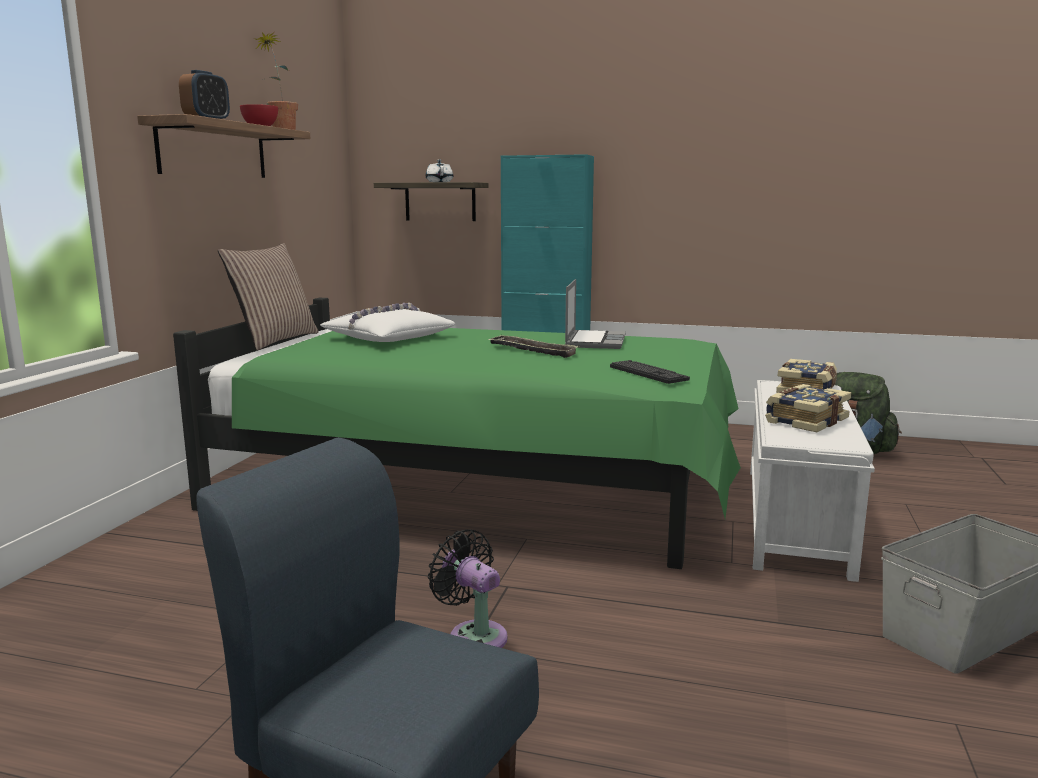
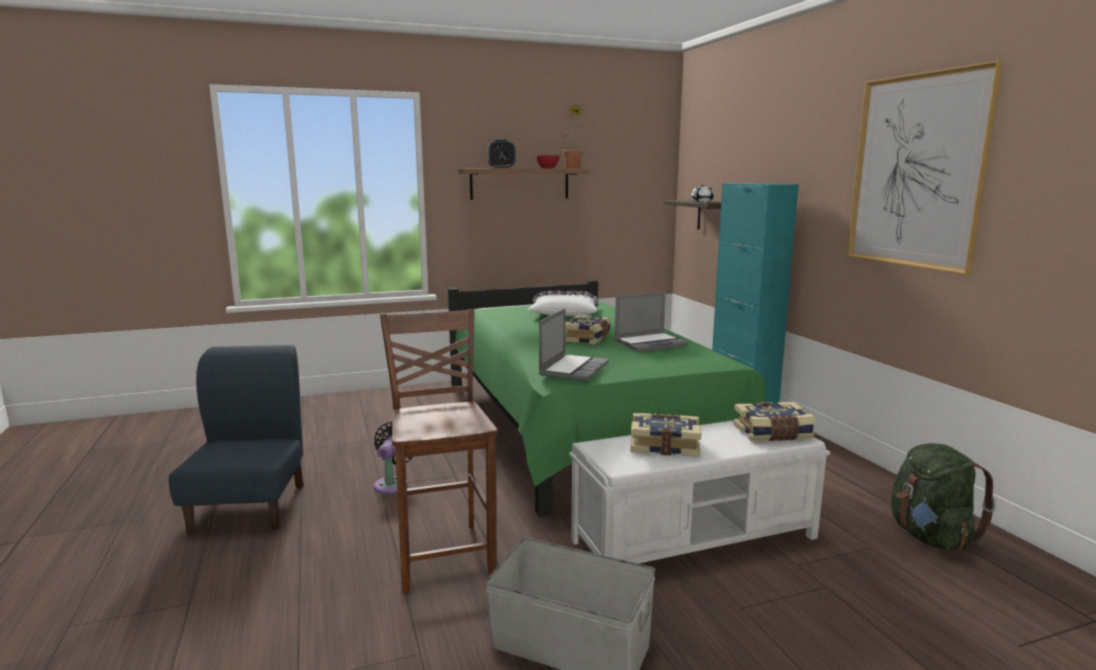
camera: 55 degrees right, 0 degrees up
(274, 340) = (528, 302): pillow -> none
(532, 351) = (587, 339): tray -> book
(648, 373) = (573, 369): keyboard -> laptop
(727, 649) = (445, 554): none -> brown chair
(741, 140) = (916, 171): none -> picture

